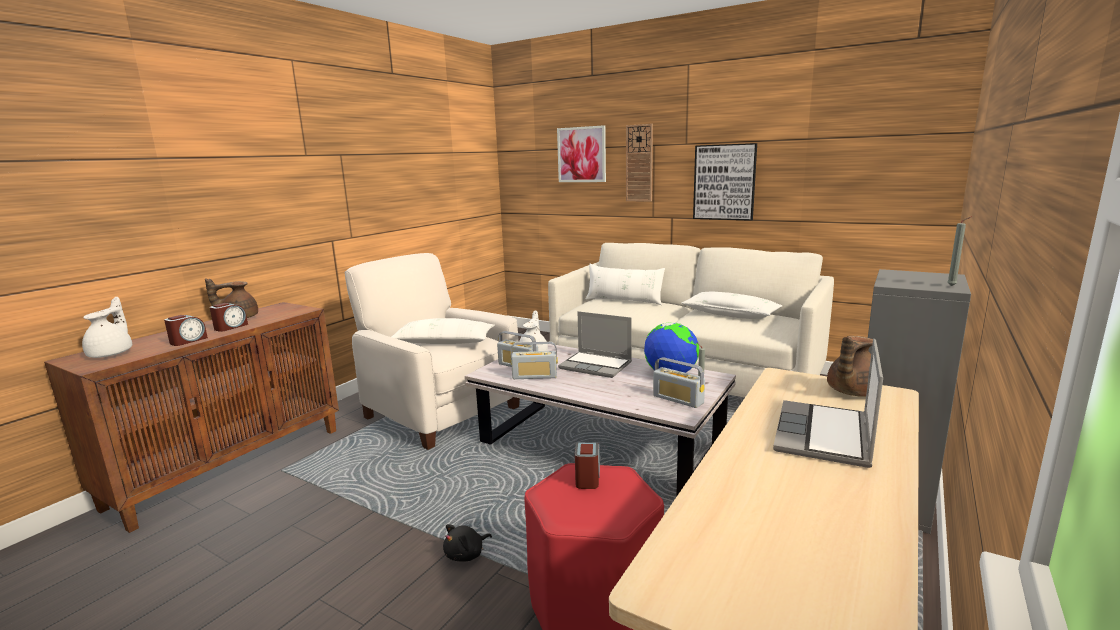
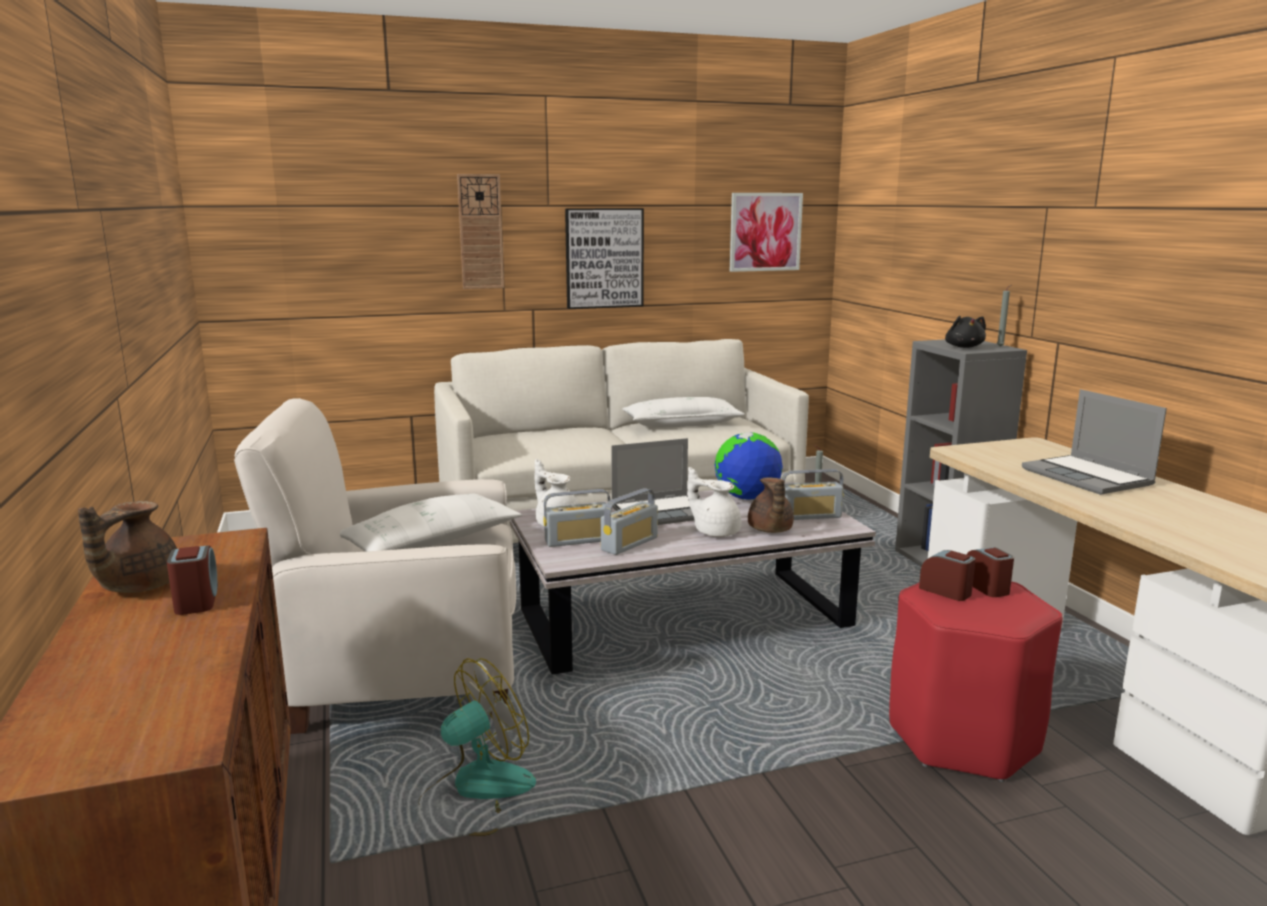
camera: 50 degrees left, 0 degrees up
(112, 353) = (105, 721): white teapot -> white teapot (715, 531)
(188, 341) = (204, 643): alarm clock -> alarm clock (986, 587)
(358, 474) = (476, 791): none -> fan
(466, 554) = (790, 772): black plush toy -> black plush toy (964, 347)
(581, 154) = (377, 216): picture -> picture (765, 232)
(624, 301) = (530, 434): white pillow -> none
(851, 392) = (1017, 448): brown teapot -> brown teapot (770, 530)

